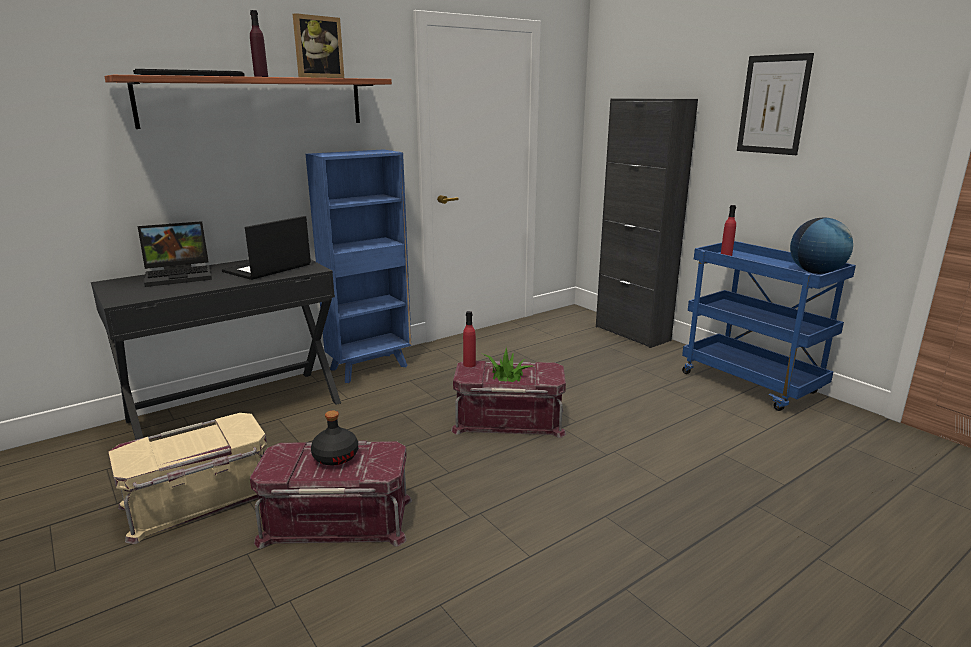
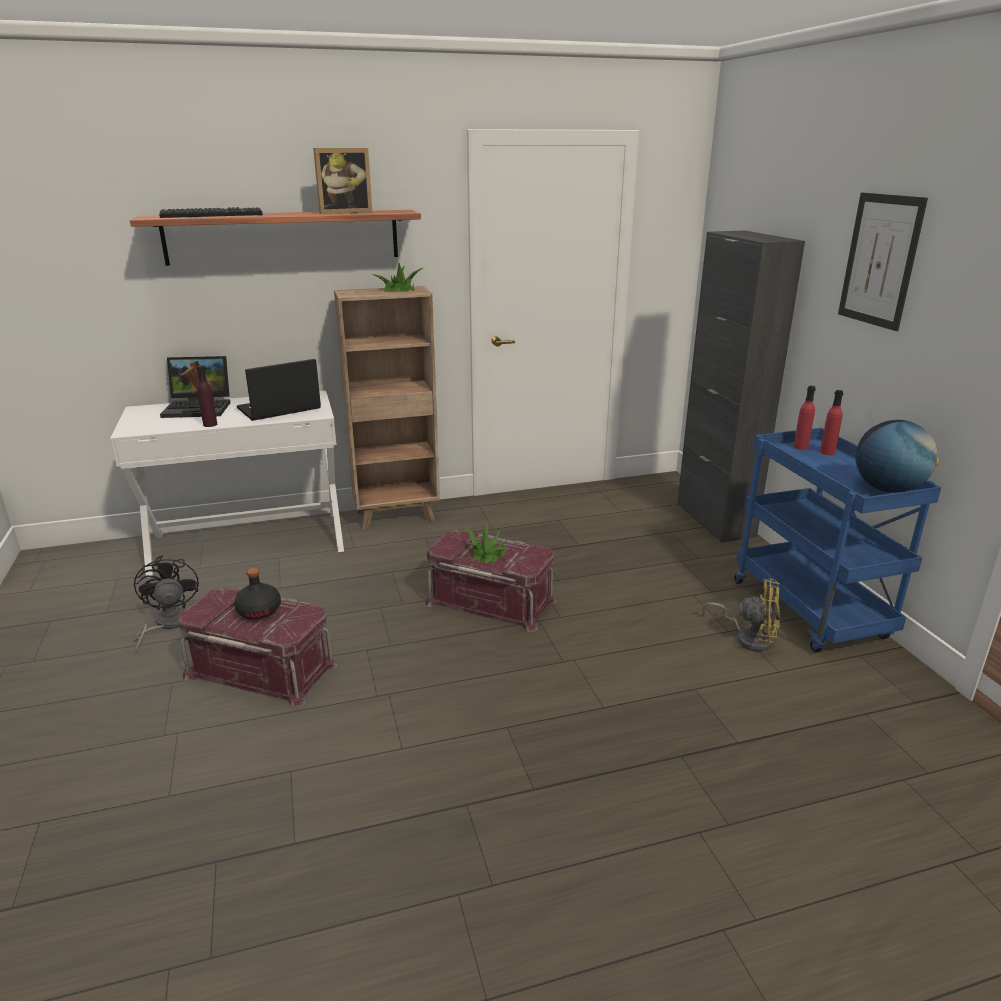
camera: 20 degrees right, 5 degrees up
(199, 500) = (166, 624): beige storage box -> black fan
(236, 411) = (248, 542): black desk -> white desk
(261, 76) = (278, 215): purple bottle -> purple bottle (210, 424)
(367, 151) = (398, 289): none -> potted plant
(370, 367) = (397, 516): blue bookcase -> brown bookcase
(469, 364) = (457, 535): red bottle -> red bottle (827, 452)
(726, 409) = (748, 637): none -> yellow fan

